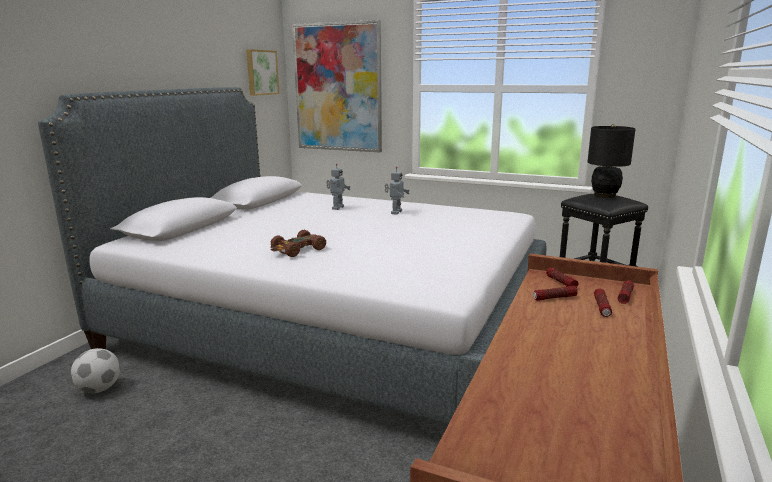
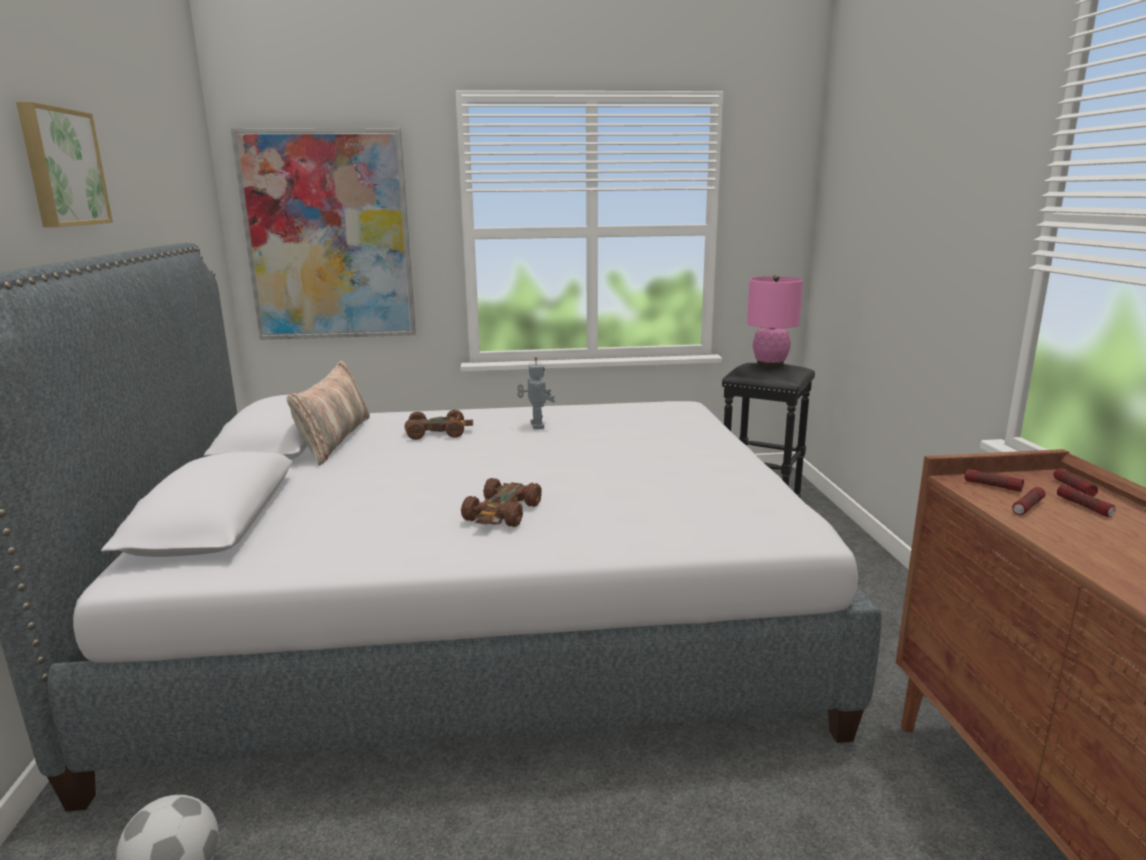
camera: 30 degrees left, 0 degrees up
(261, 72) = (196, 213): picture -> picture (61, 167)
(283, 203) = (334, 439): none -> pillow
(337, 208) = (437, 432): toy robot -> brown toy car
(604, 195) = (769, 365): black table lamp -> pink table lamp

